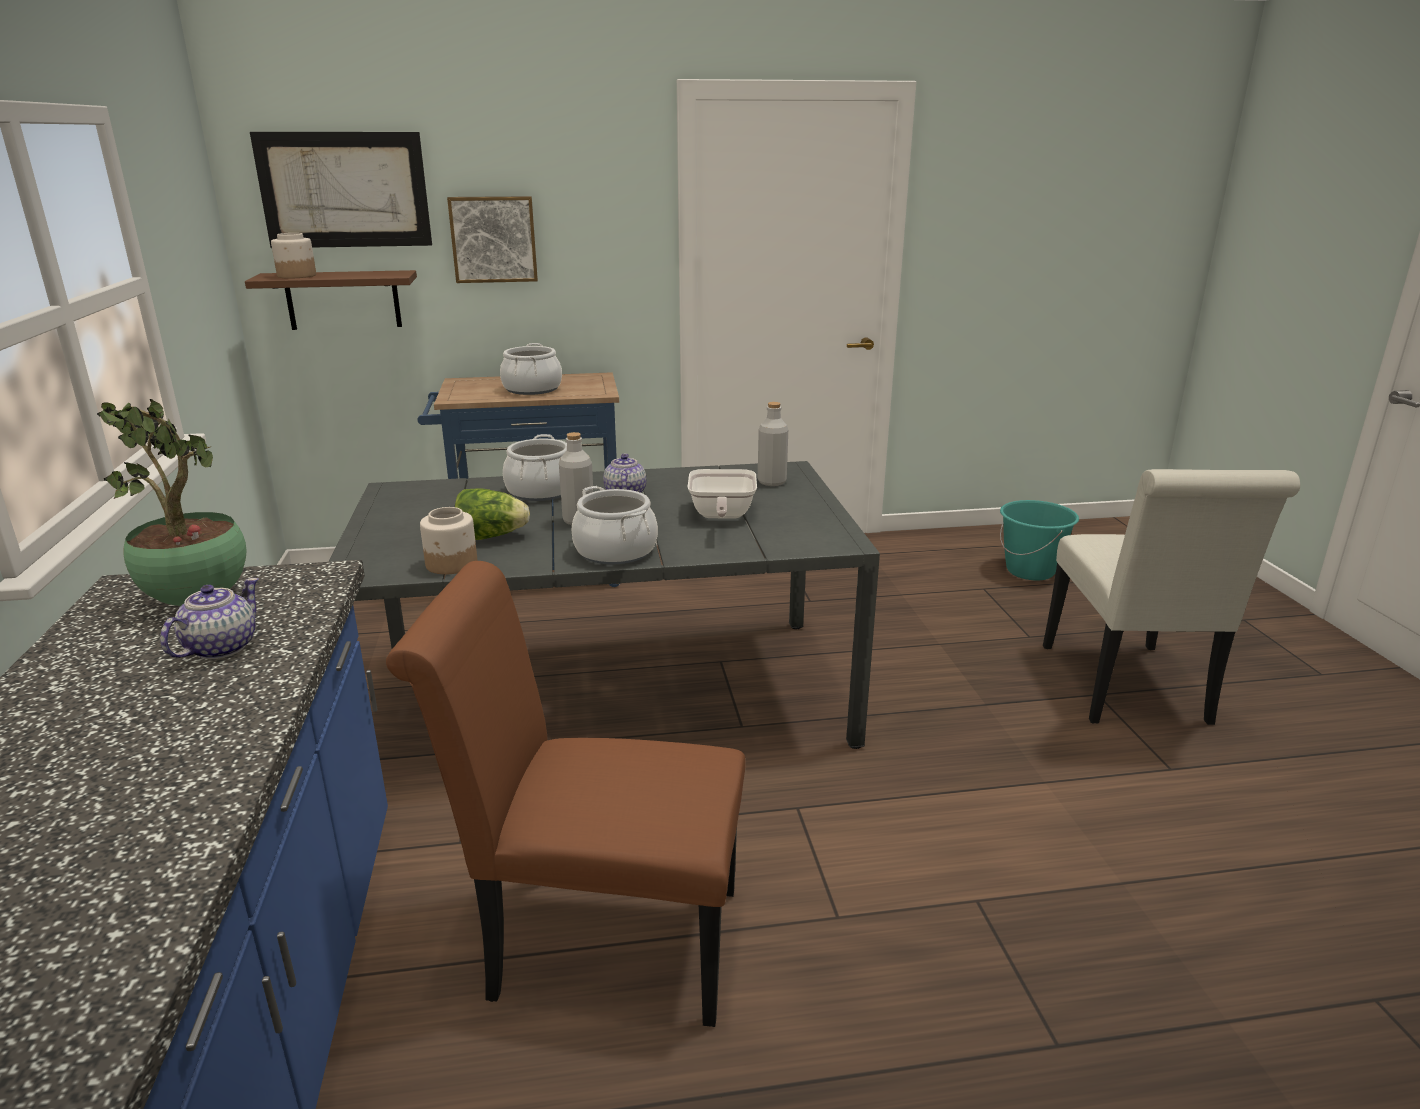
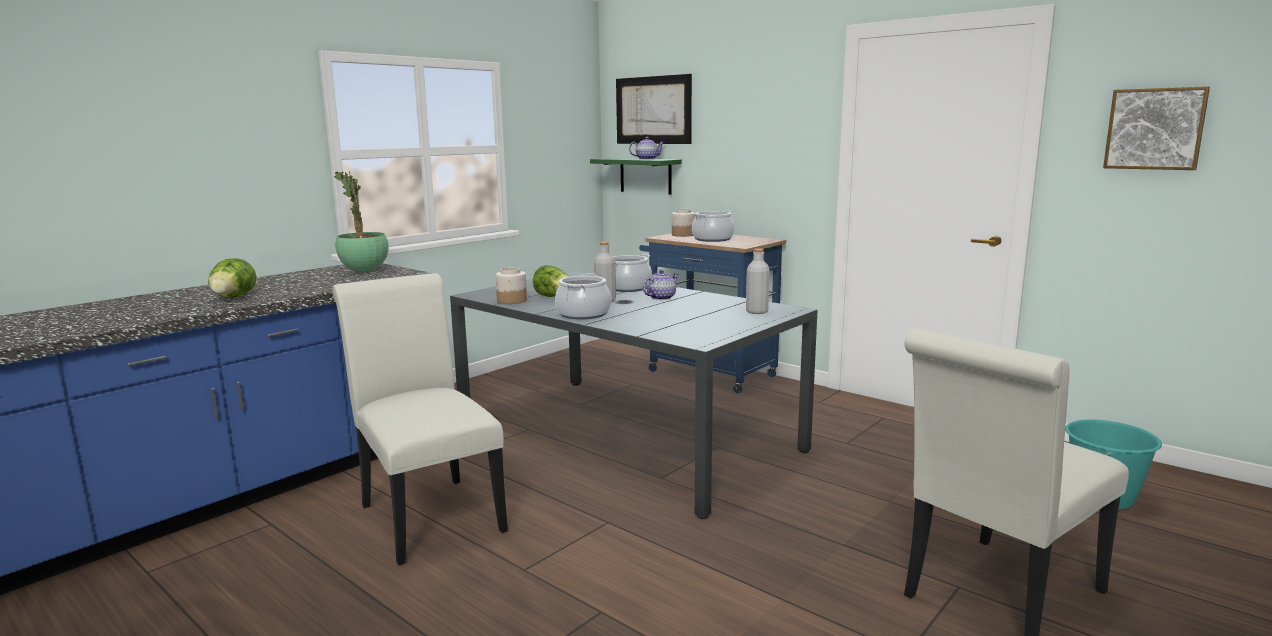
camera: 50 degrees right, 10 degrees down
(147, 771) = (232, 298): none -> lettuce
(219, 648) = (329, 281): teapot -> teapot (646, 159)
(296, 276) = (617, 158): jar -> jar (683, 235)
(343, 300) = (645, 175): brown shelf -> green shelf
(493, 239) = (724, 141): picture -> picture (1155, 129)
(598, 941) = (428, 514): brown chair -> white chair
(721, 516) = (676, 316): frying pan -> none

